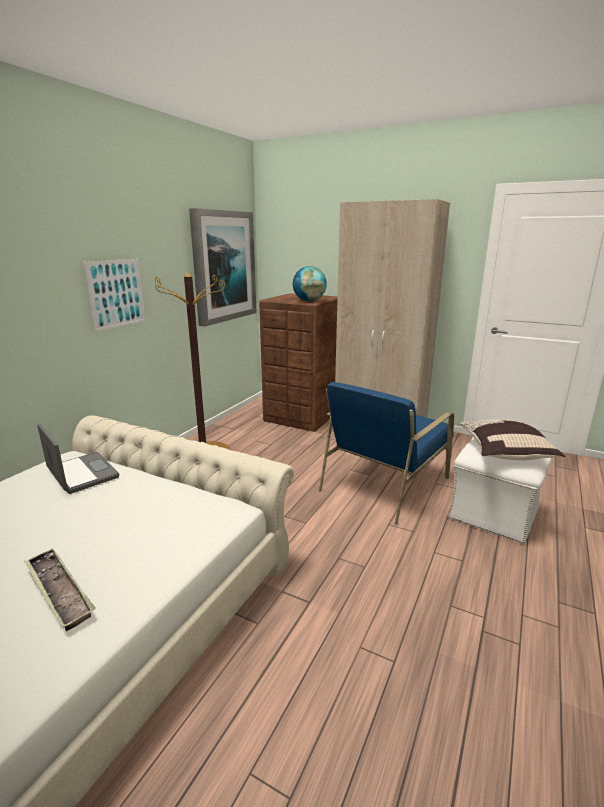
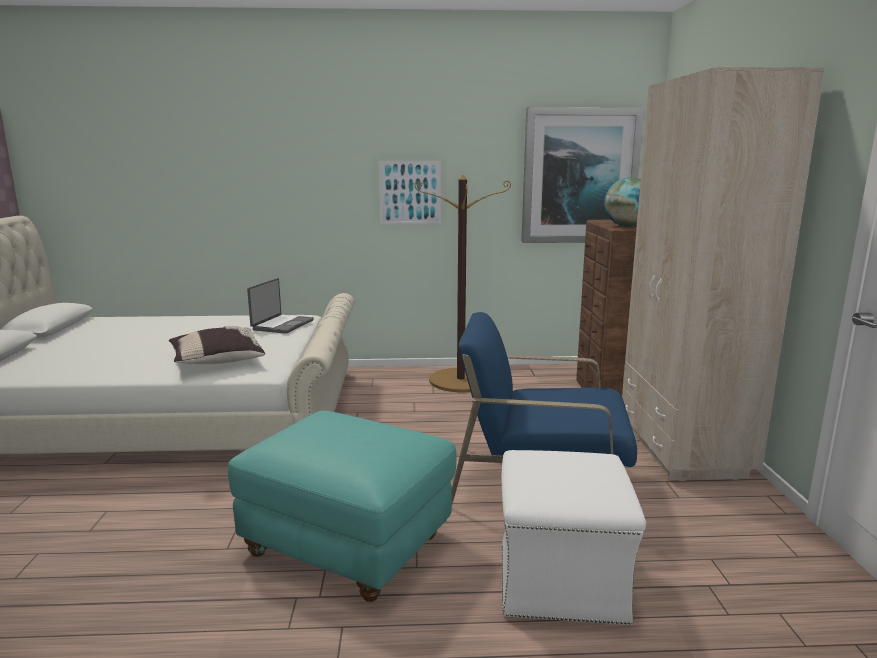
camera: 60 degrees right, 5 degrees down
(59, 591) = (146, 357): tray -> none
(419, 583) = (349, 543): none -> turquoise ottoman
(505, 452) = (564, 474): pillow -> pillow (217, 360)

